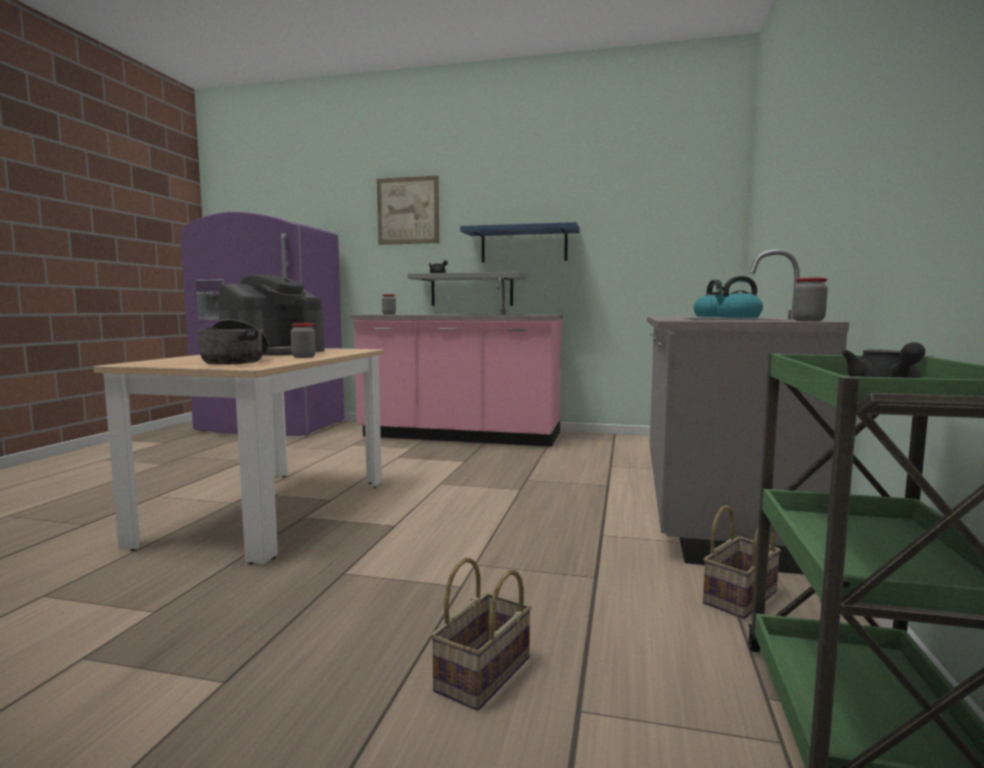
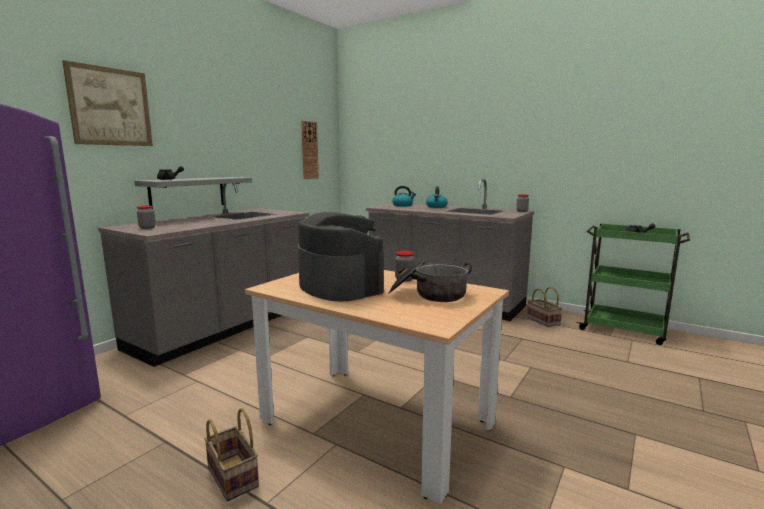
camera: 70 degrees left, 5 degrees up
(460, 436) = (225, 327): pink counter -> grey counter
(483, 676) = (611, 373): basket -> basket (234, 477)
(524, 245) = (227, 152): blue shelf -> none
(668, 237) = (309, 150): none -> wall clock

